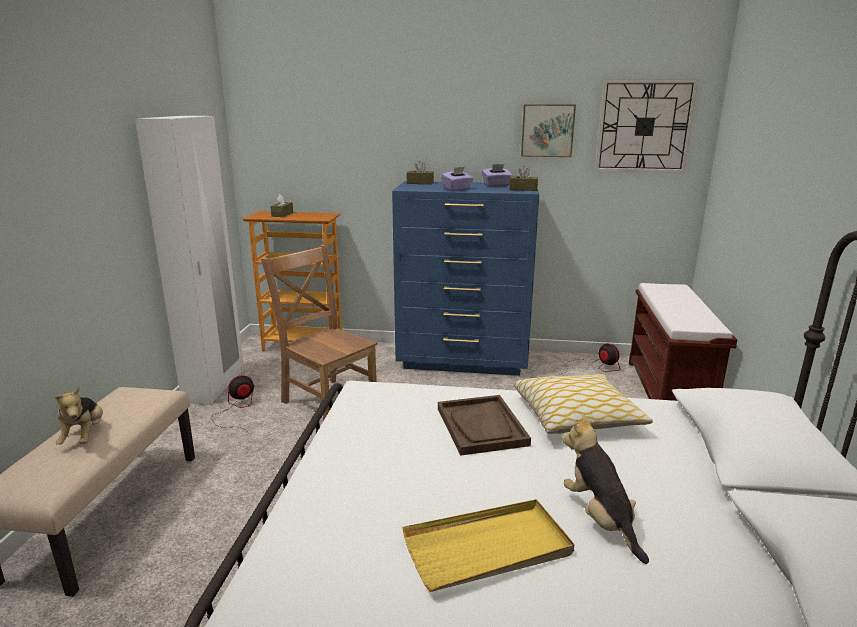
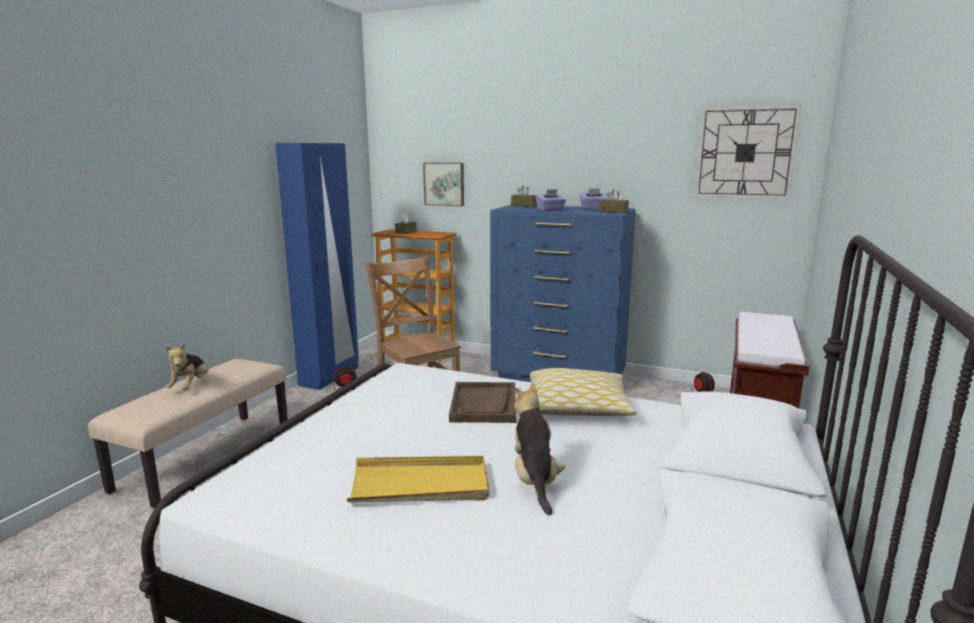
camera: 15 degrees right, 5 degrees down
(215, 386) = (330, 376): white wardrobe -> blue wardrobe
(547, 130) = (647, 157): picture -> picture (444, 184)

